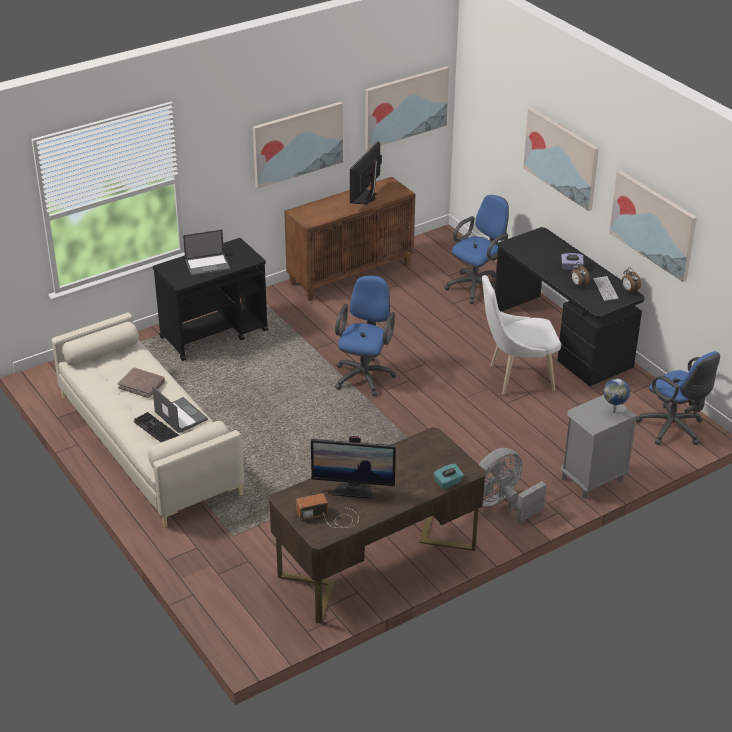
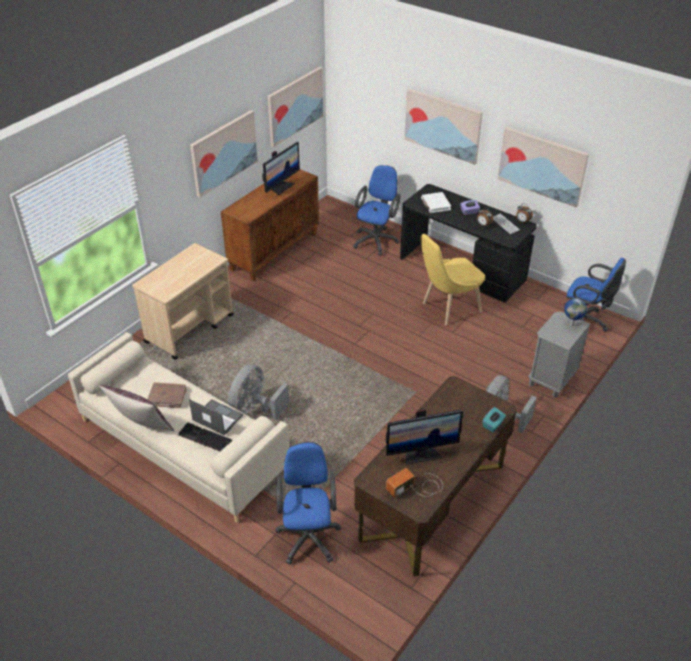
camera: 20 degrees left, 5 degrees up
(102, 406) = (141, 427): none -> brown pillow
(208, 265) = (180, 273): laptop -> none
(214, 334) = (190, 328): black cart -> beige cart
(240, 428) = (255, 409): none -> grey fan
(365, 375) = (331, 335): blue office chair -> blue office chair (308, 535)
(366, 198) = (281, 187): monitor -> monitor turned 150 degrees counterclockwise
(516, 378) = (448, 308): white chair -> yellow chair
(536, 251) = (435, 204): none -> white book

